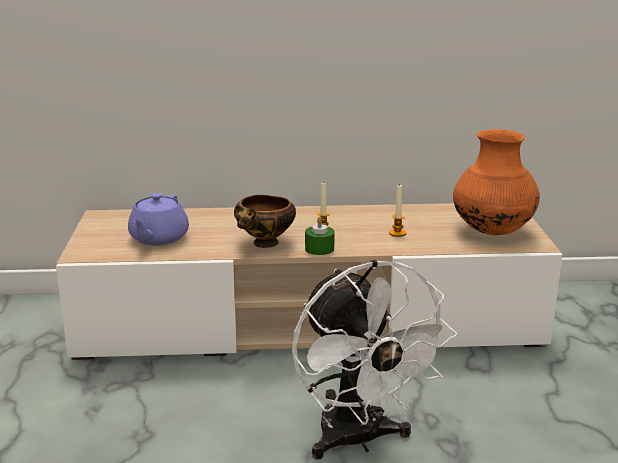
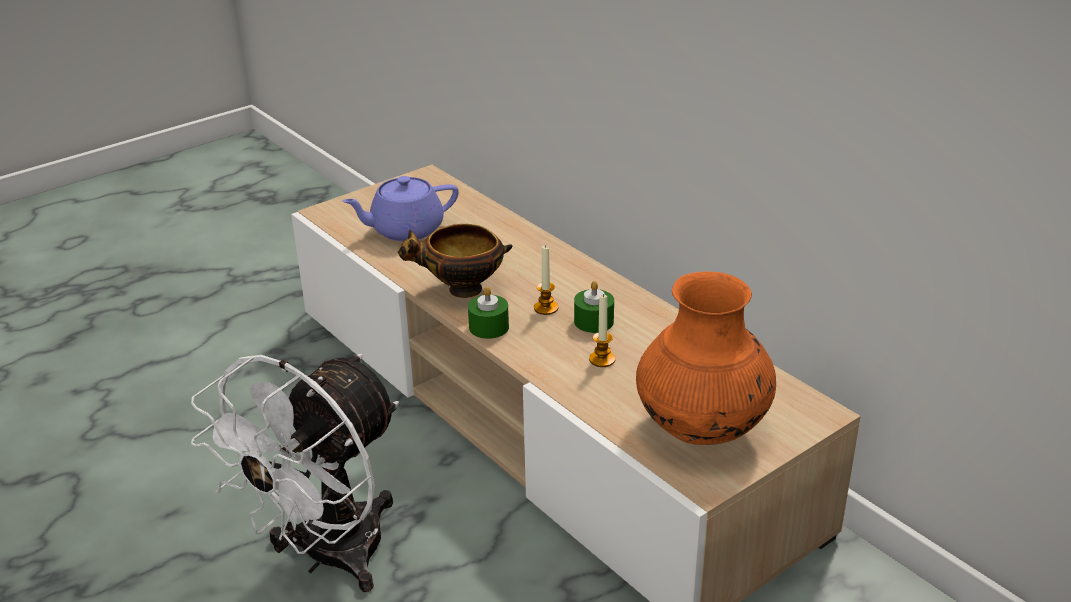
camera: 55 degrees right, 10 degrees up
(356, 224) = (593, 321): none -> green candle

